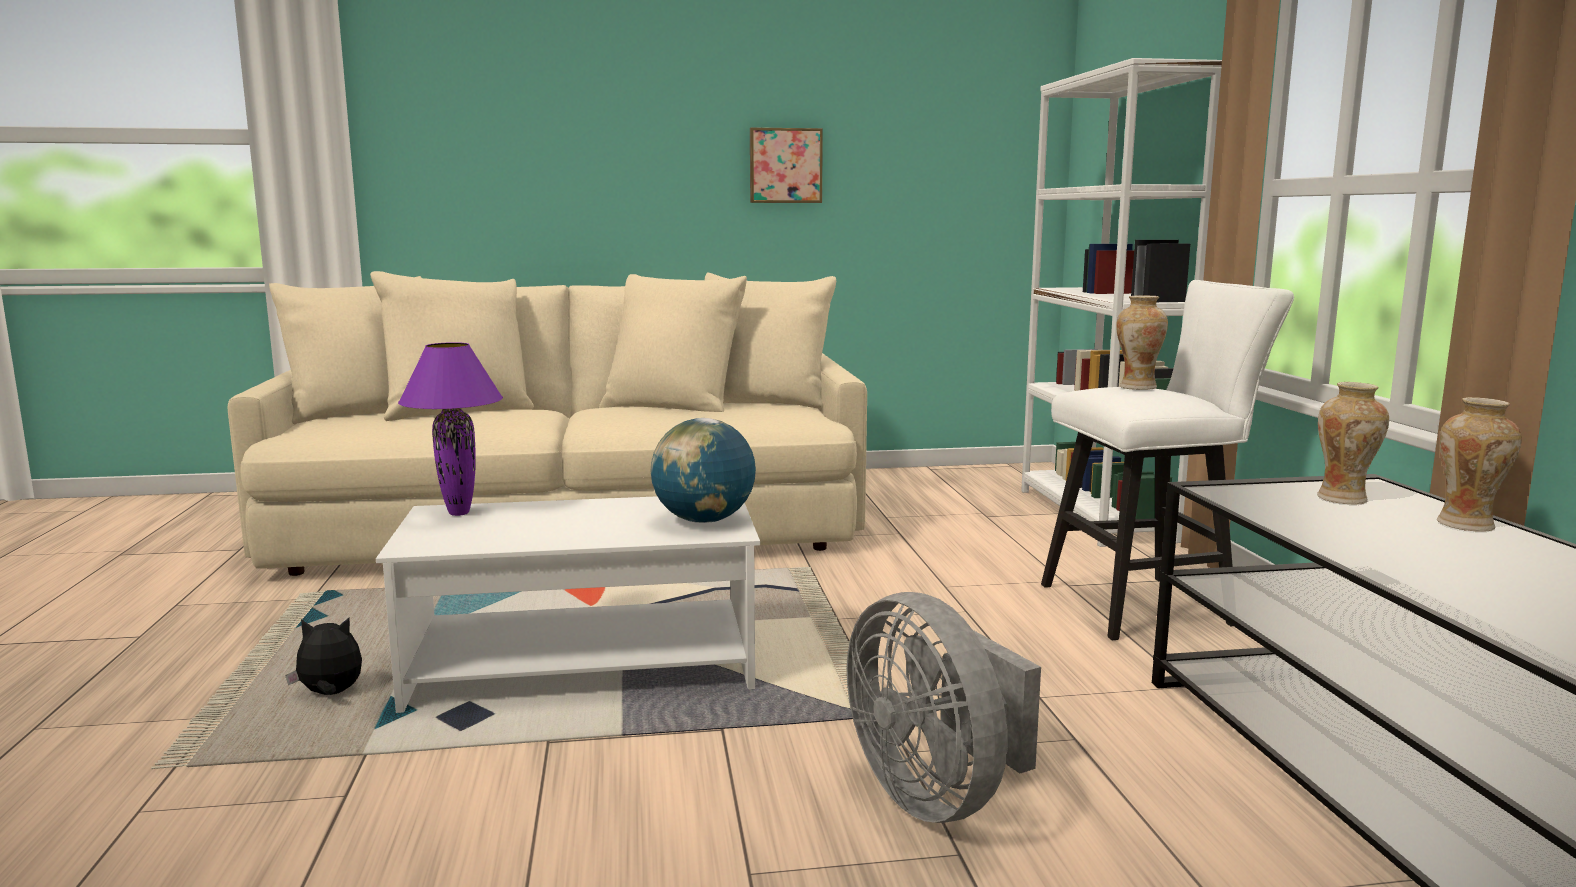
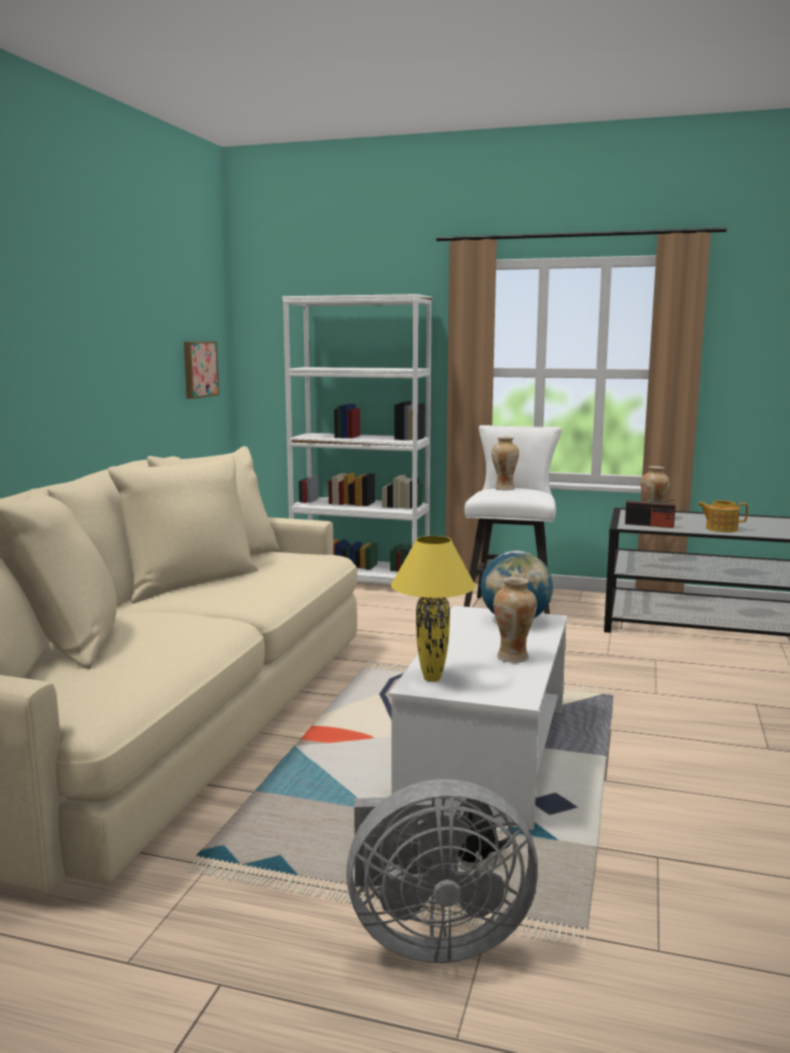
camera: 65 degrees left, 0 degrees up
(459, 513) = (431, 678): purple table lamp -> yellow table lamp
(785, 166) = (106, 351): picture -> picture (199, 369)
(936, 795) = (702, 696): grey fan -> grey fan (431, 937)
(1269, 500) = (649, 525): none -> radio
(1374, 545) = (720, 528): none -> teapot
(1467, 525) = (697, 516): vase -> vase (513, 657)

